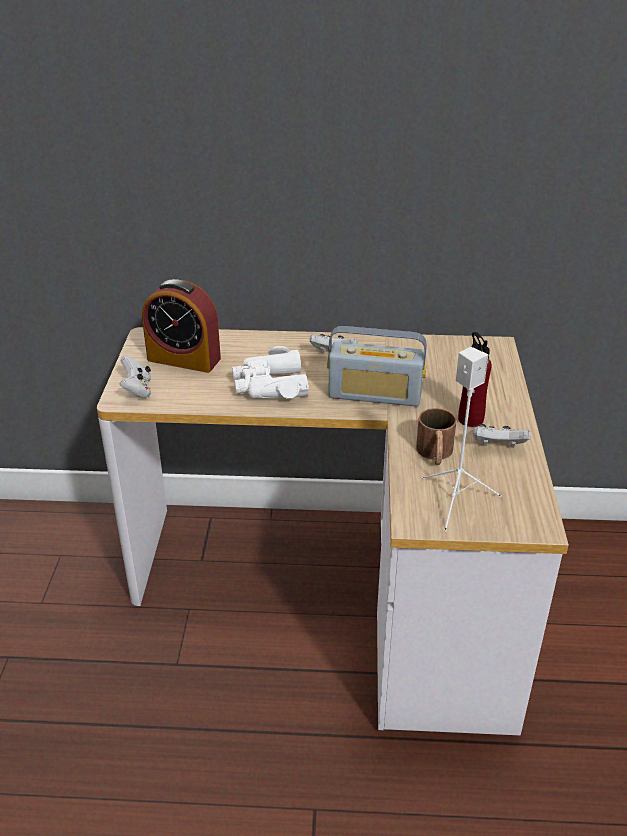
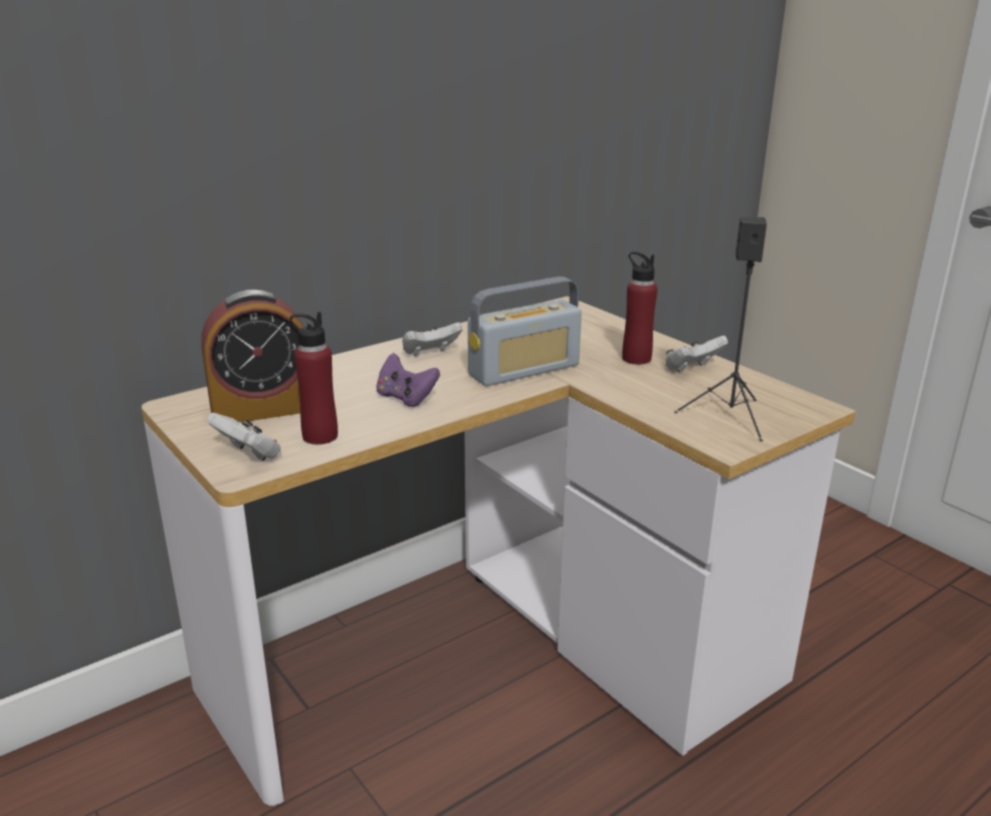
camera: 40 degrees left, 10 degrees down
(187, 393) = (320, 436): none -> red bottle
(270, 385) = (405, 398): white binoculars -> purple game controller
(435, 454) = (654, 392): brown mug -> none
(457, 500) = (730, 416): white speaker -> black speaker

